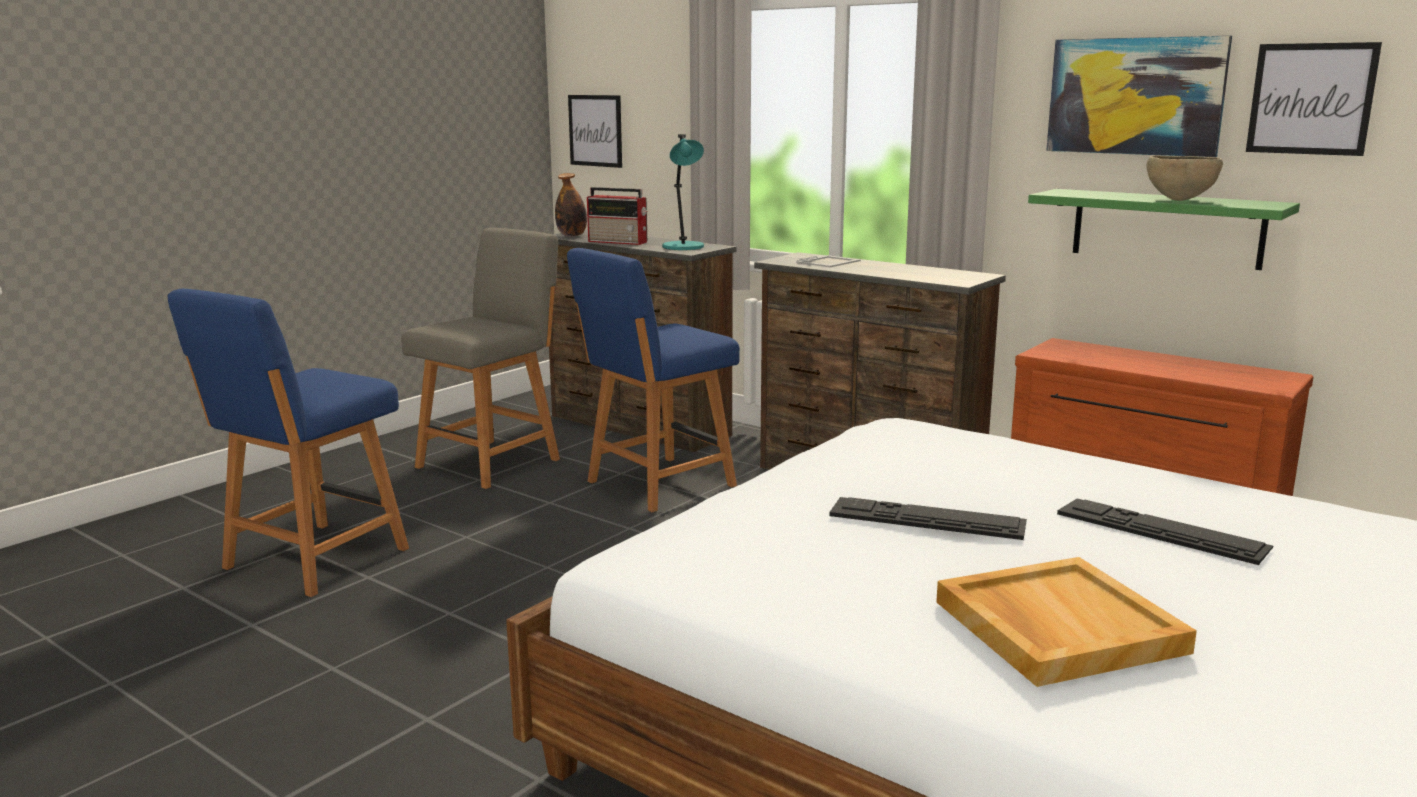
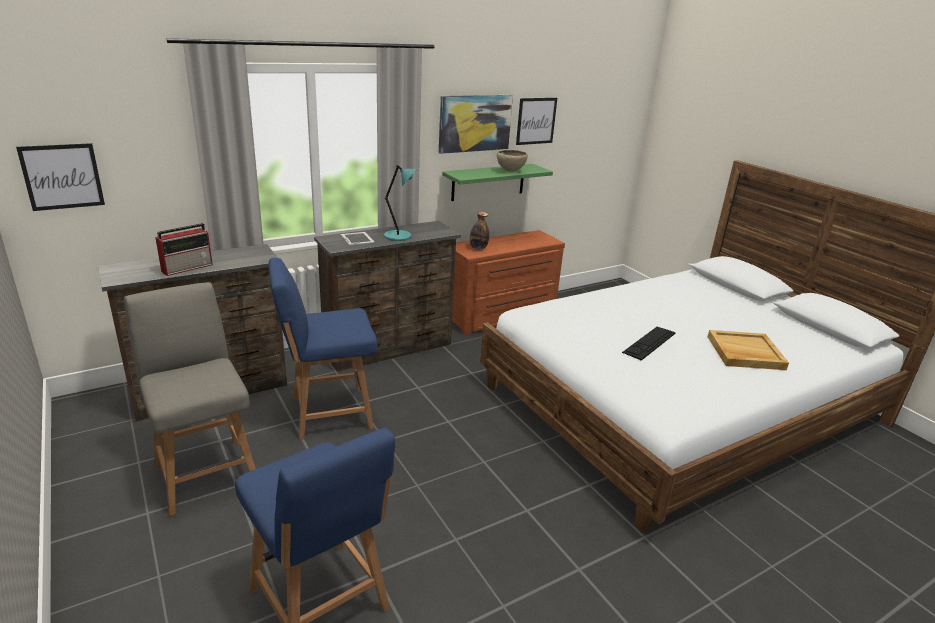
camera: 70 degrees left, 10 degrees up
(572, 235) = (125, 275): bottle -> bottle (478, 248)
(656, 485) = (328, 413): blue chair -> blue chair turned 90 degrees clockwise
(684, 247) = (248, 256): turquoise table lamp -> turquoise table lamp (399, 236)
(1161, 530) = (671, 310): keyboard -> none

